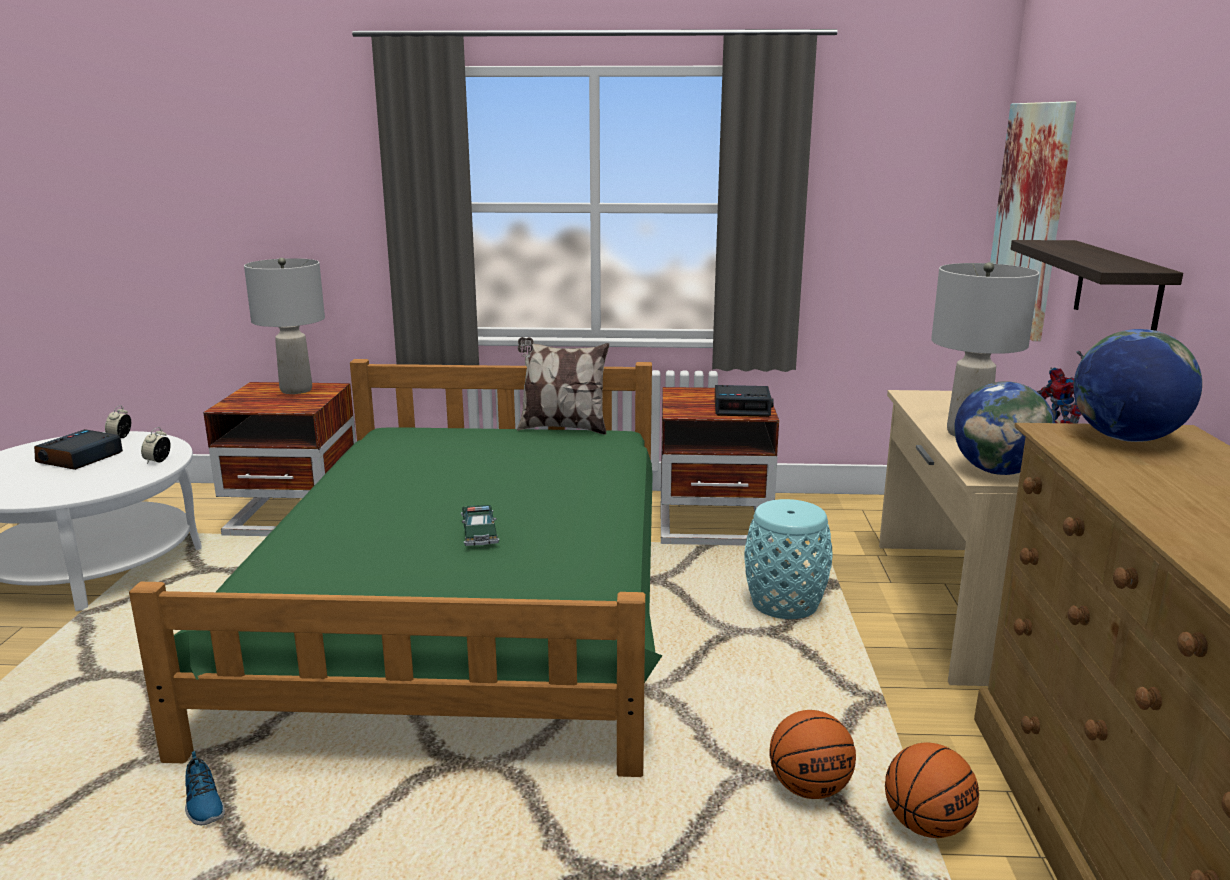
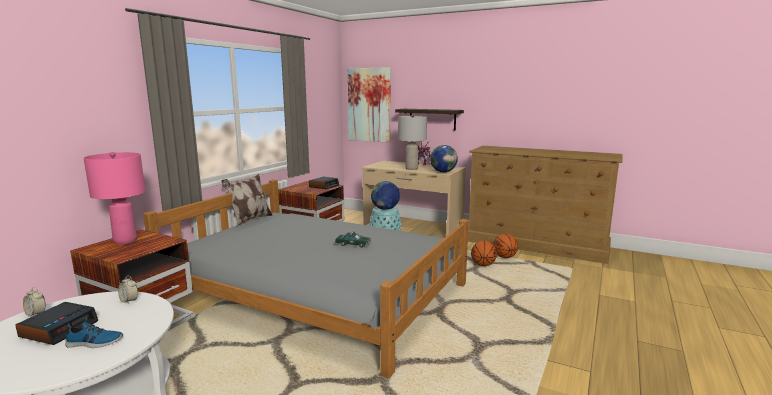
camera: 65 degrees left, 5 degrees down
(80, 458) = (59, 329): alarm clock -> alarm clock turned 120 degrees counterclockwise
(202, 802) = (427, 368): shoe -> shoe (94, 342)
(296, 390) = (125, 240): grey table lamp -> pink table lamp
(468, 601) = (318, 292): green bed -> grey bed
(1125, 438) = (488, 148): globe -> globe (385, 209)

